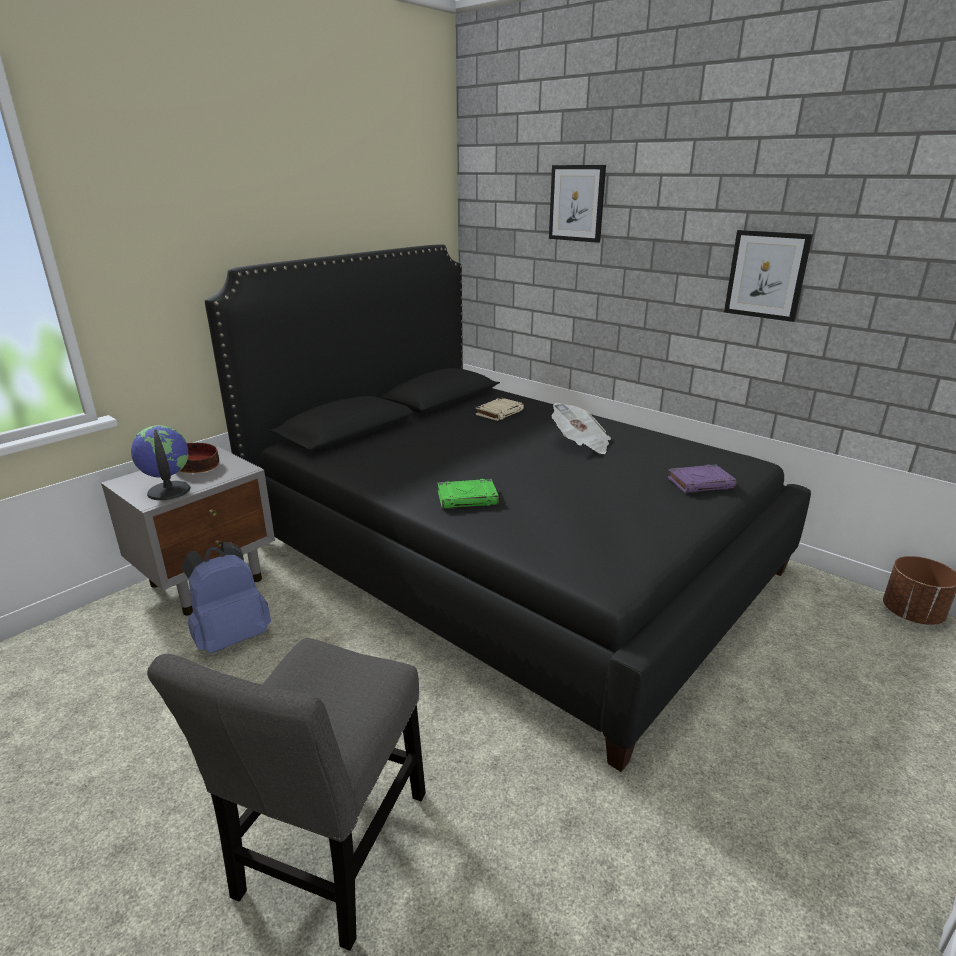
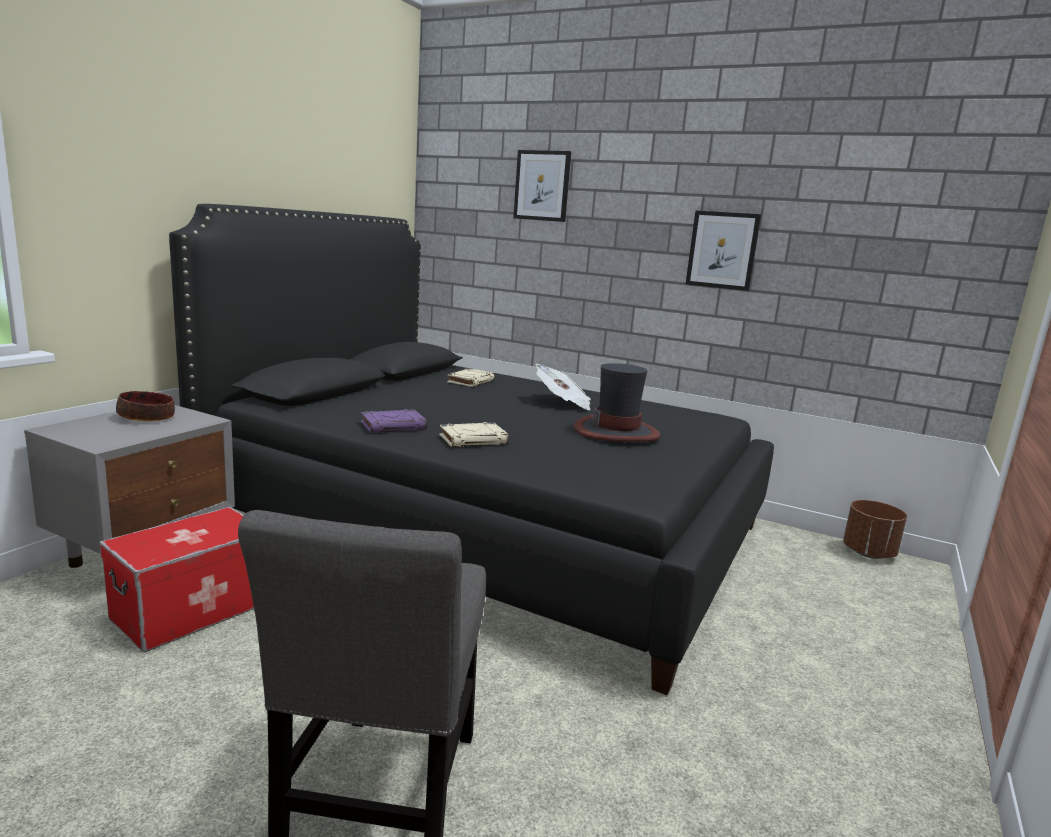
camera: 15 degrees left, 10 degrees down
(168, 491) = (119, 436): globe -> none
(231, 637) = (192, 610): blue backpack -> storage box
(468, 498) = (474, 439): green book -> beige book
(618, 487) = (617, 432): none -> hat
(701, 483) = (688, 429): purple book -> purple book (394, 426)

